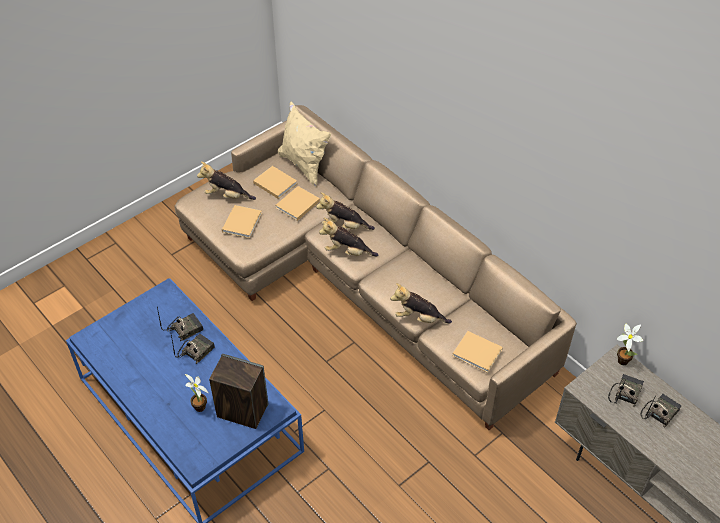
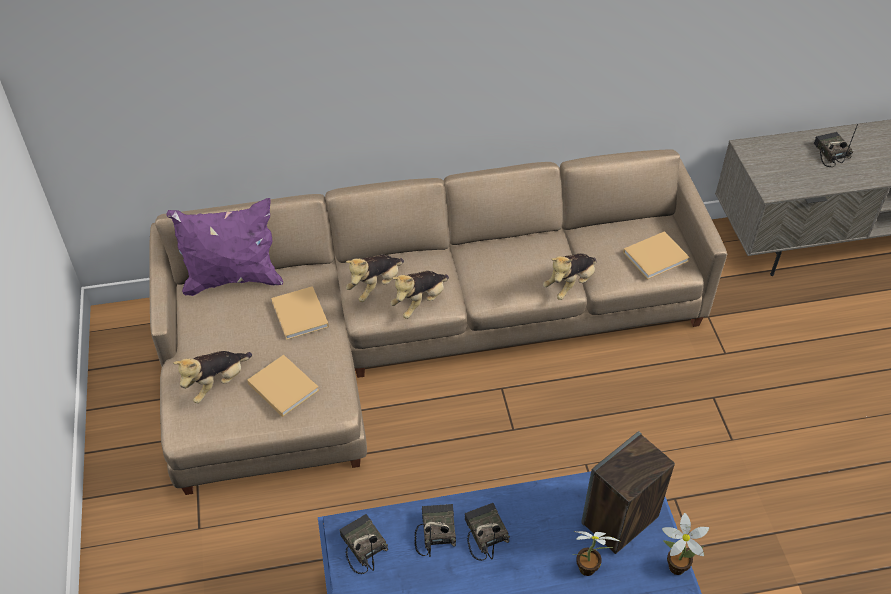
camera: 60 degrees left, 0 degrees up
(274, 183) = (239, 322): beige book -> none
(304, 165) = (233, 279): beige pillow -> purple pillow
(622, 359) = (751, 145): potted plant -> potted plant (674, 565)
(625, 393) = (794, 164): radio -> radio (362, 547)

